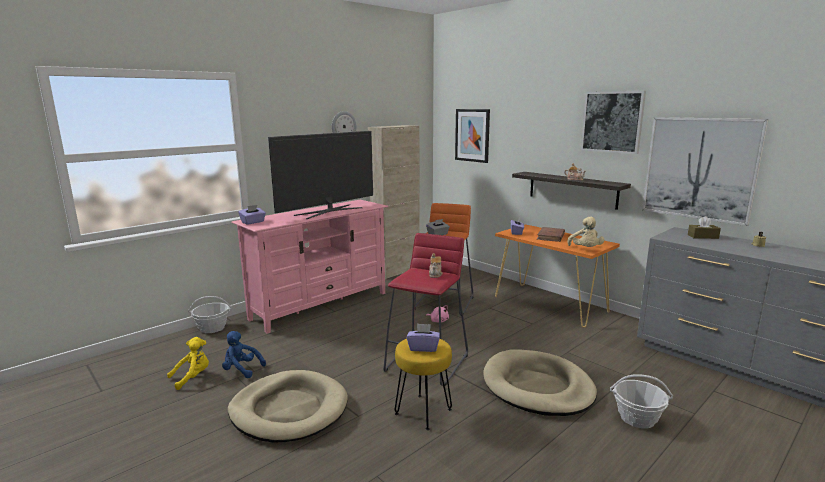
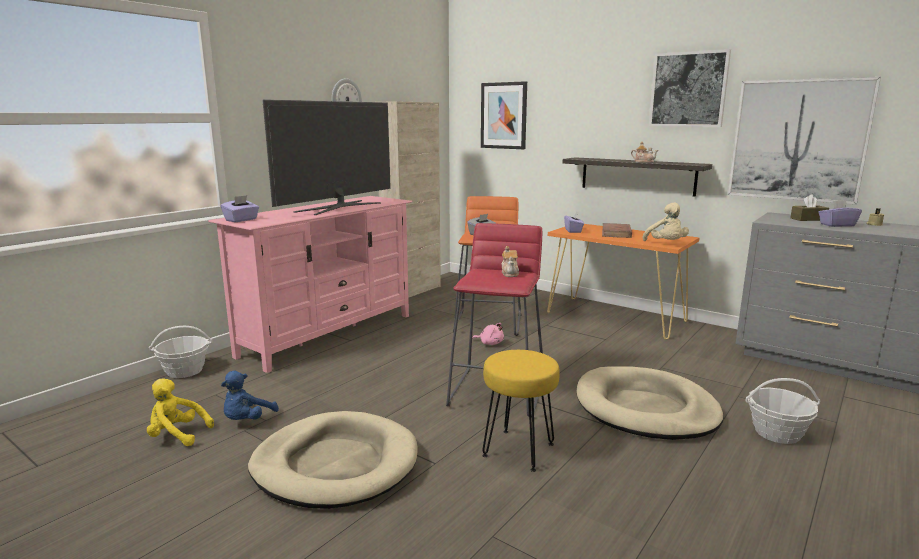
camera: 10 degrees left, 0 degrees up
(192, 377) = (177, 435): yellow plush toy -> yellow plush toy turned 120 degrees counterclockwise
(241, 370) = (247, 420): blue plush toy -> blue plush toy turned 75 degrees counterclockwise
(423, 348) = (522, 363): purple tissue box -> purple tissue box (837, 225)

